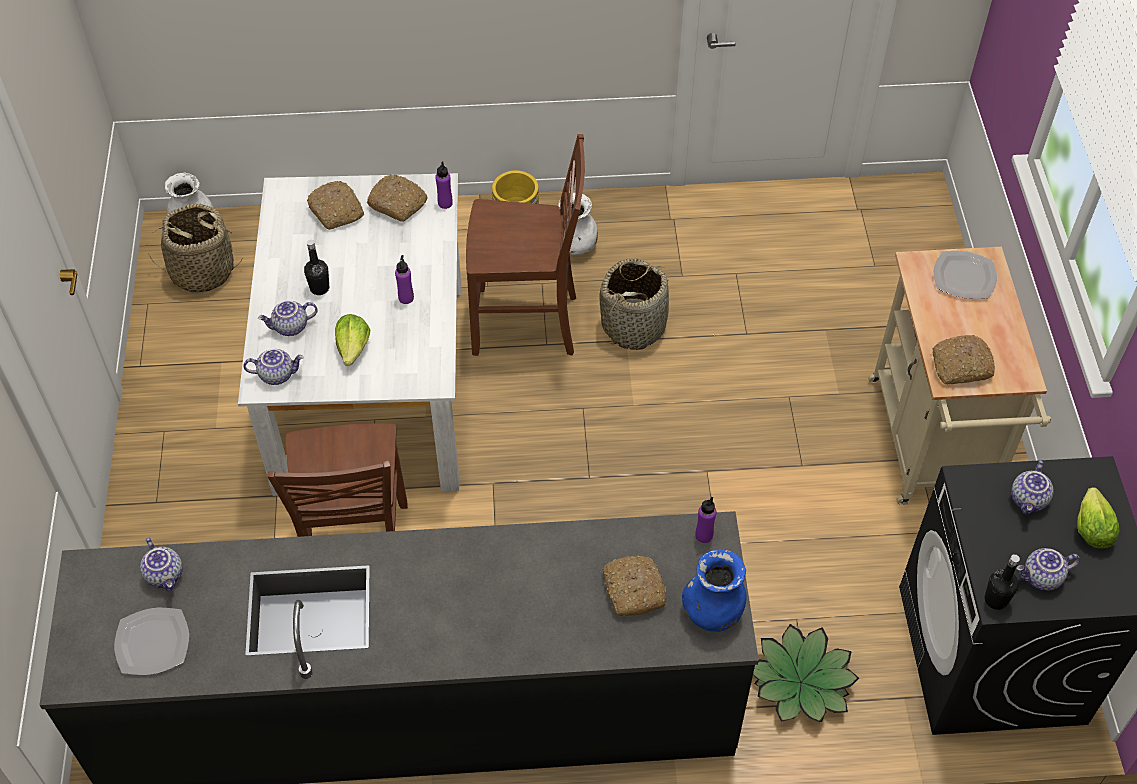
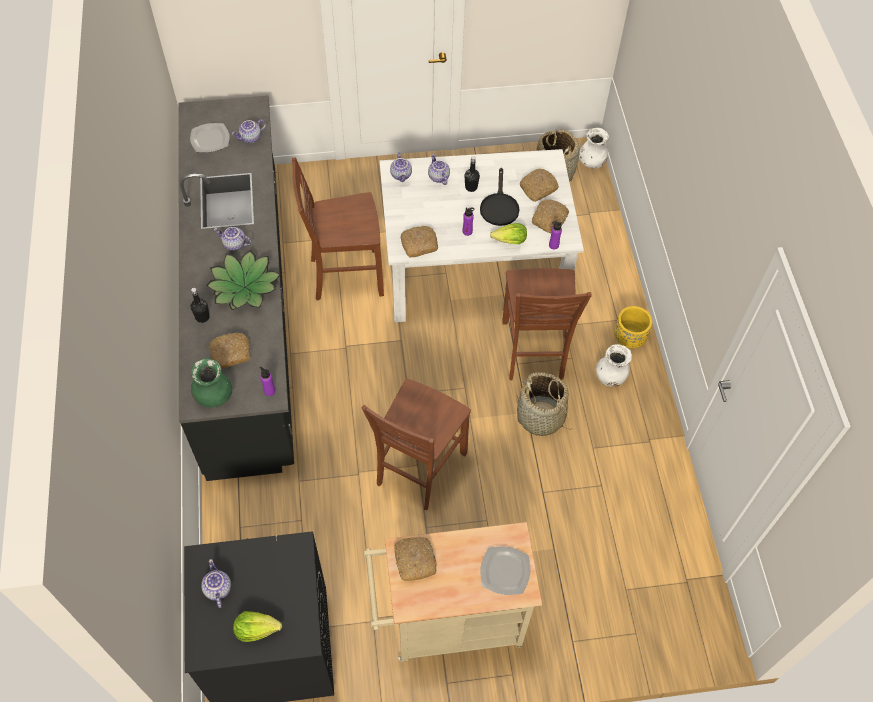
camera: 85 degrees right, 5 degrees up
(353, 348) = (424, 209): lettuce -> lettuce (510, 241)
(363, 258) = (499, 206): none -> black frying pan
(422, 357) = (419, 244): none -> bread
(713, 470) = (418, 469): none -> brown chair
(713, 611) = (214, 396): blue vase -> green vase
(801, 682) = (255, 521): potted plant -> potted plant (245, 287)
(996, 600) = (202, 556): black bottle -> black bottle (202, 317)
(1029, 500) = (282, 588): teapot -> teapot (234, 244)

